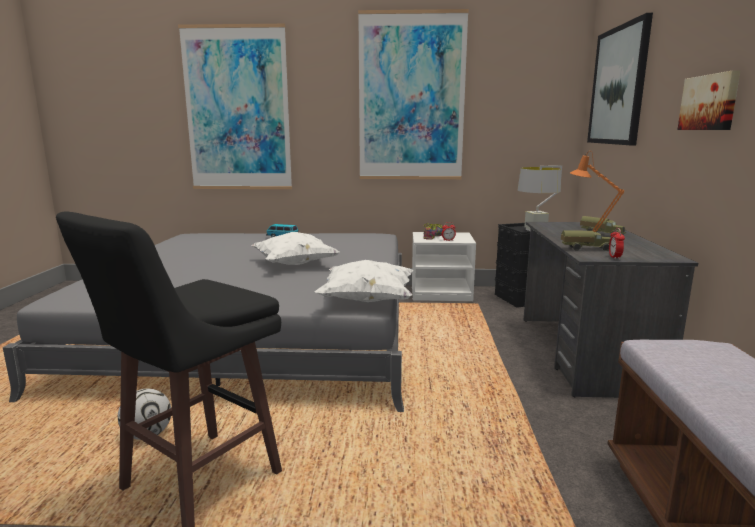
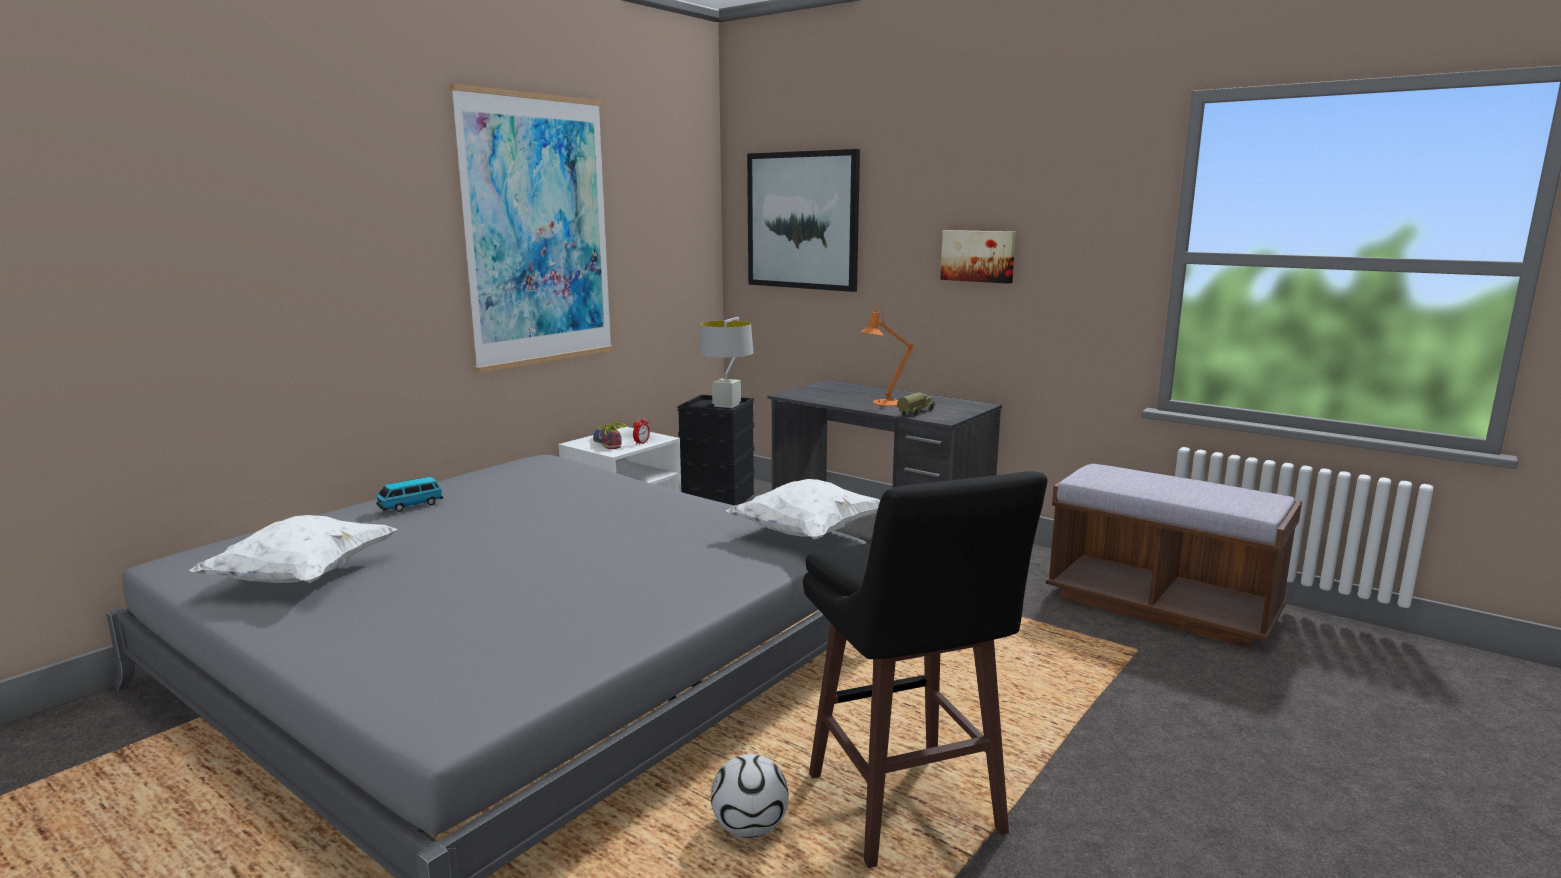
camera: 55 degrees left, 0 degrees up
(238, 110) = (230, 265): picture -> none
(294, 264) = (586, 532): white pillow -> white pillow (303, 578)
(601, 234) = (872, 395): toy truck -> none
(614, 257) = (956, 415): alarm clock -> none

